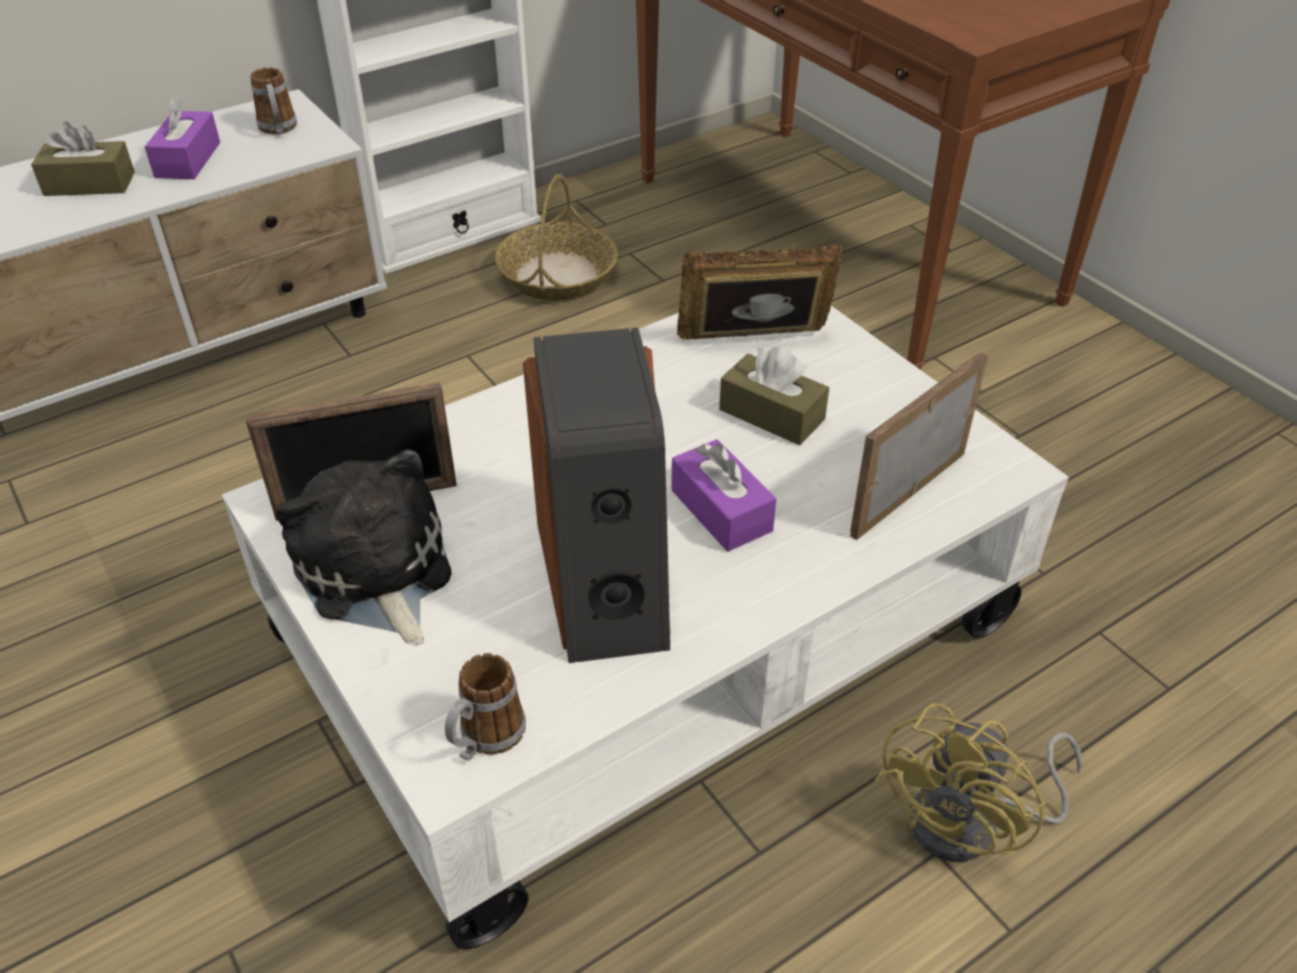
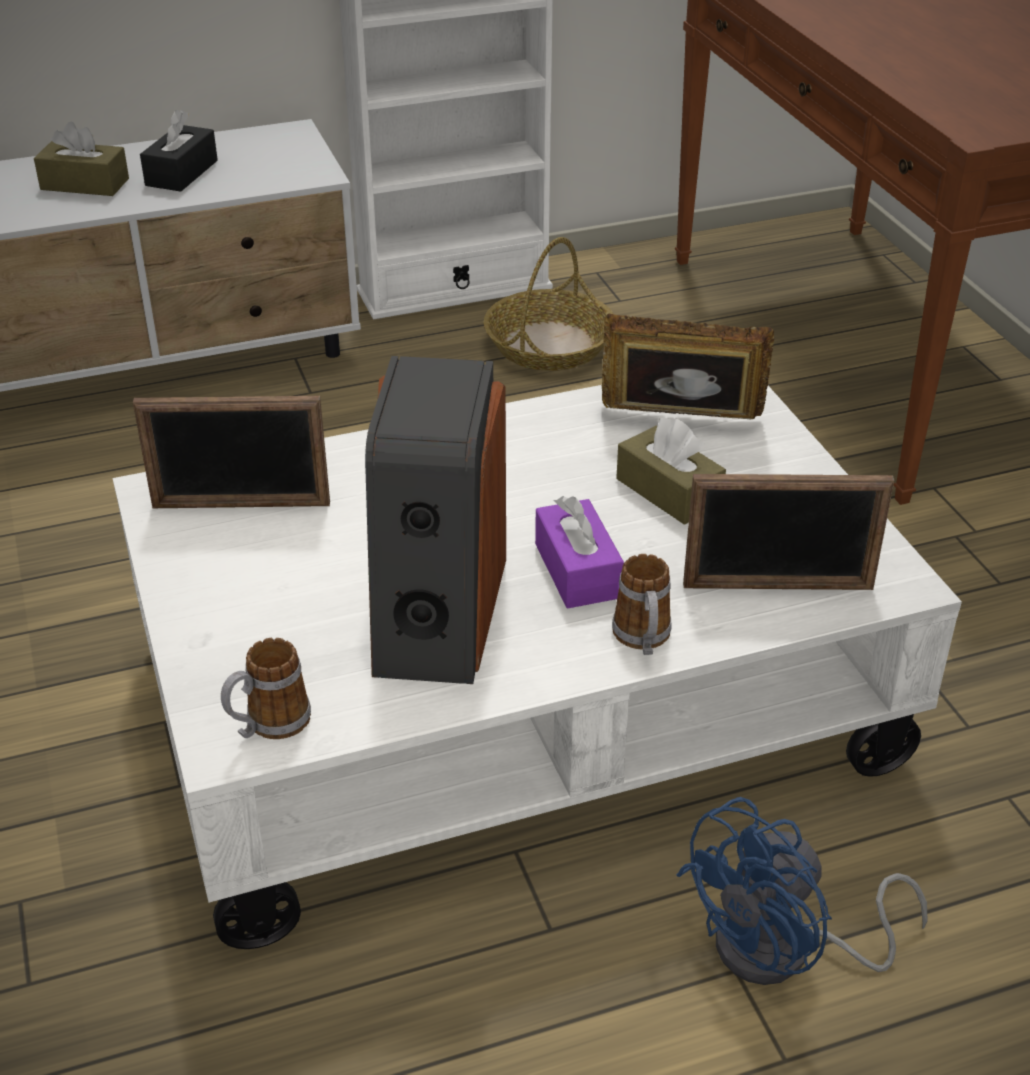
camera: 15 degrees right, 5 degrees down
(188, 160) = (181, 173): purple tissue box -> black tissue box
(279, 130) = (277, 155): mug -> mug (643, 640)
(375, 573) = (224, 568): plush toy -> none
(908, 493) = (778, 587): picture frame -> picture frame turned 150 degrees counterclockwise
(971, 824) = (784, 952): yellow fan -> blue fan

